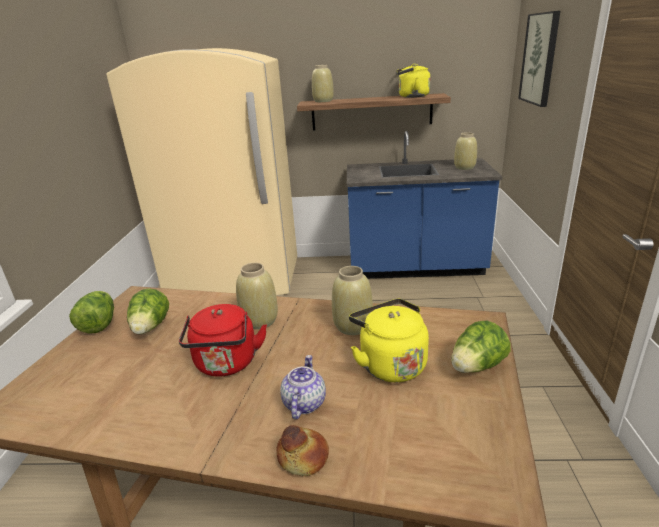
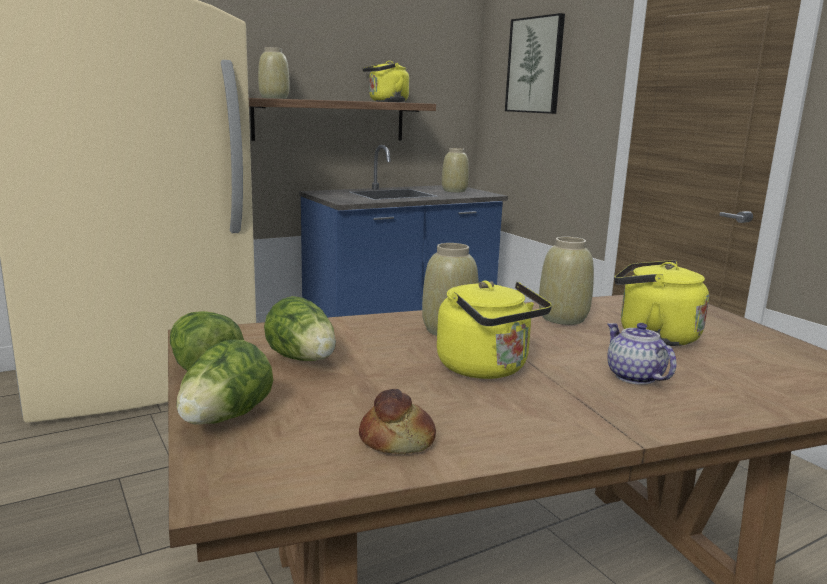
camera: 35 degrees left, 10 degrees down
(226, 364) = (487, 369): red kettle -> yellow kettle
(303, 456) = (712, 409): bread -> bread (397, 439)
(477, 367) = (724, 324): lettuce -> lettuce (225, 419)

